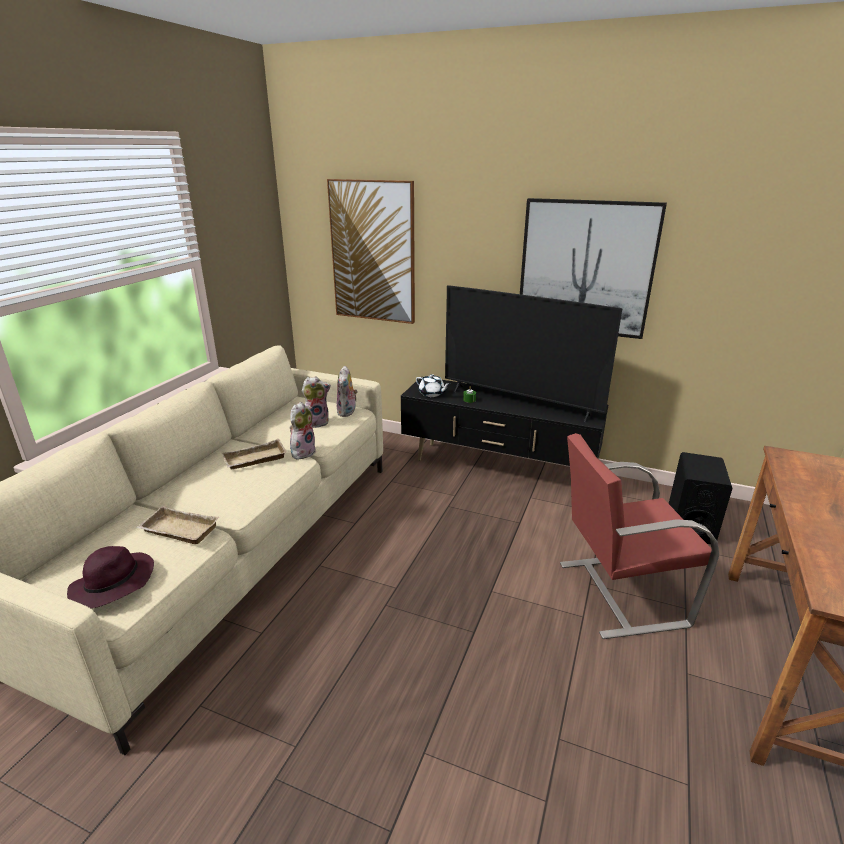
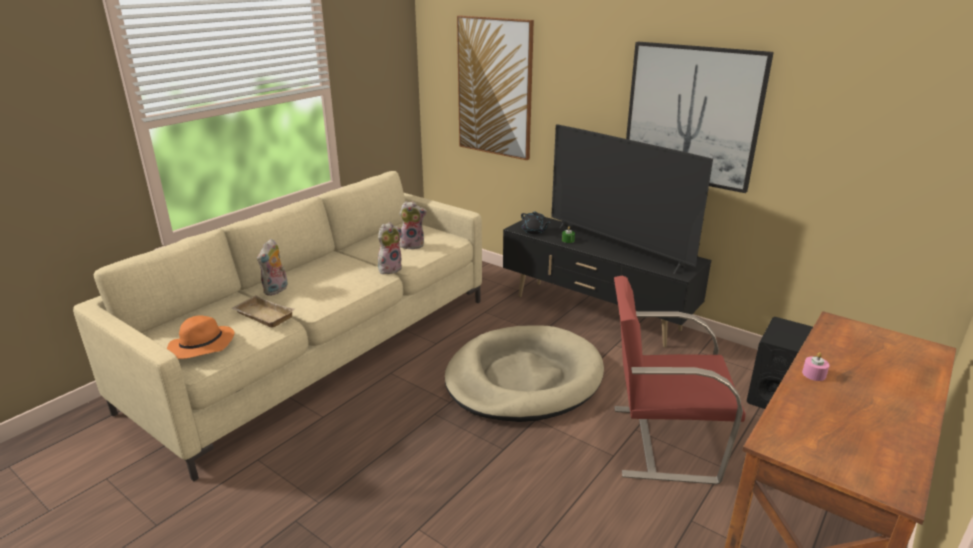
camera: 15 degrees right, 0 degrees up
(112, 585) = (201, 346): purple hat -> orange hat
(254, 460) = (345, 270): beige tray -> none
(347, 412) = (445, 239): plush toy -> plush toy (276, 290)
(432, 394) = (534, 231): white teapot -> black teapot
(460, 547) = (523, 378): none -> beige dog bed
(809, 513) = (814, 374): none -> pink candle

